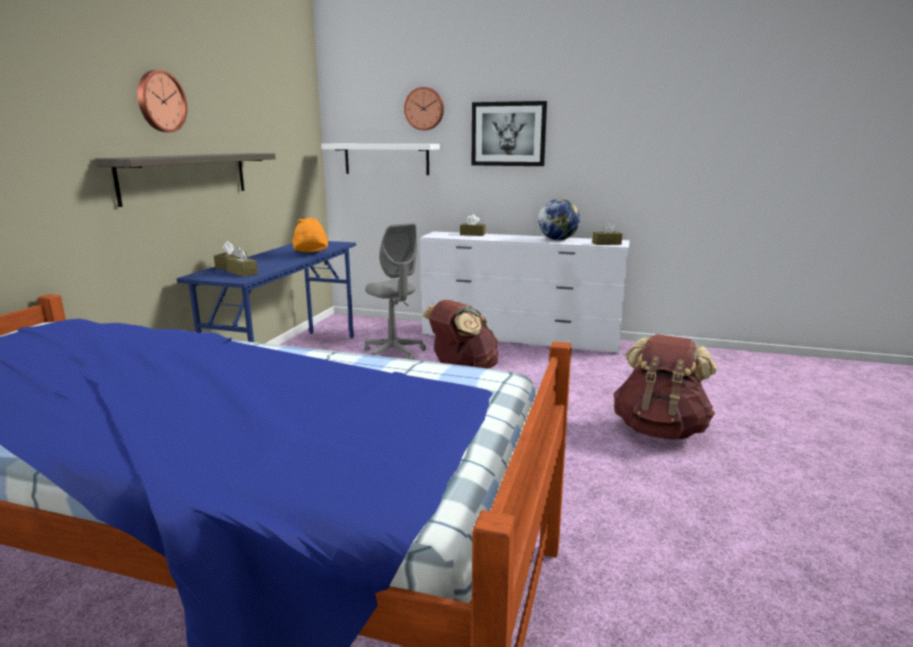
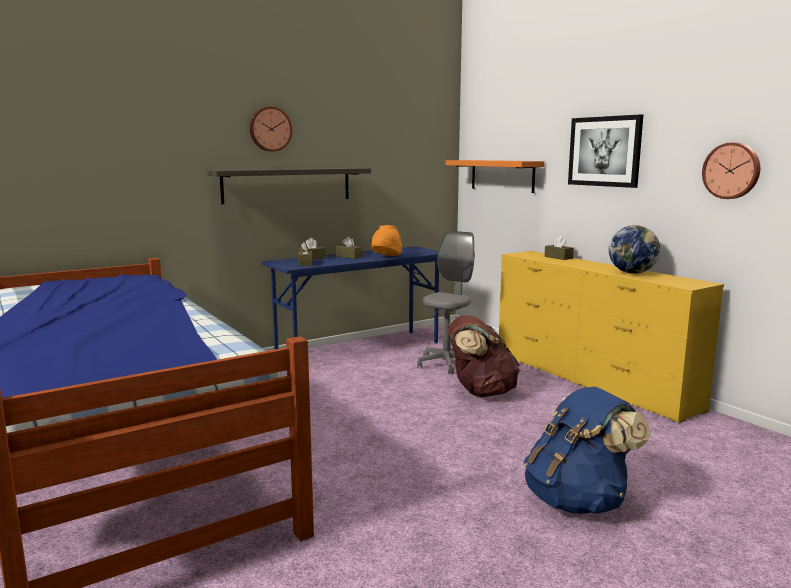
camera: 40 degrees right, 5 degrees down
(386, 159) = (502, 175): white shelf -> orange shelf
(394, 354) = (447, 364): grey office chair -> grey office chair turned 150 degrees counterclockwise
(424, 109) = (534, 126): wall clock -> wall clock (732, 170)
(520, 338) = (590, 380): white dresser -> yellow dresser
(606, 243) = (677, 283): brown tissue box -> brown tissue box (349, 256)
(659, 430) = (578, 500): brown backpack -> blue backpack

